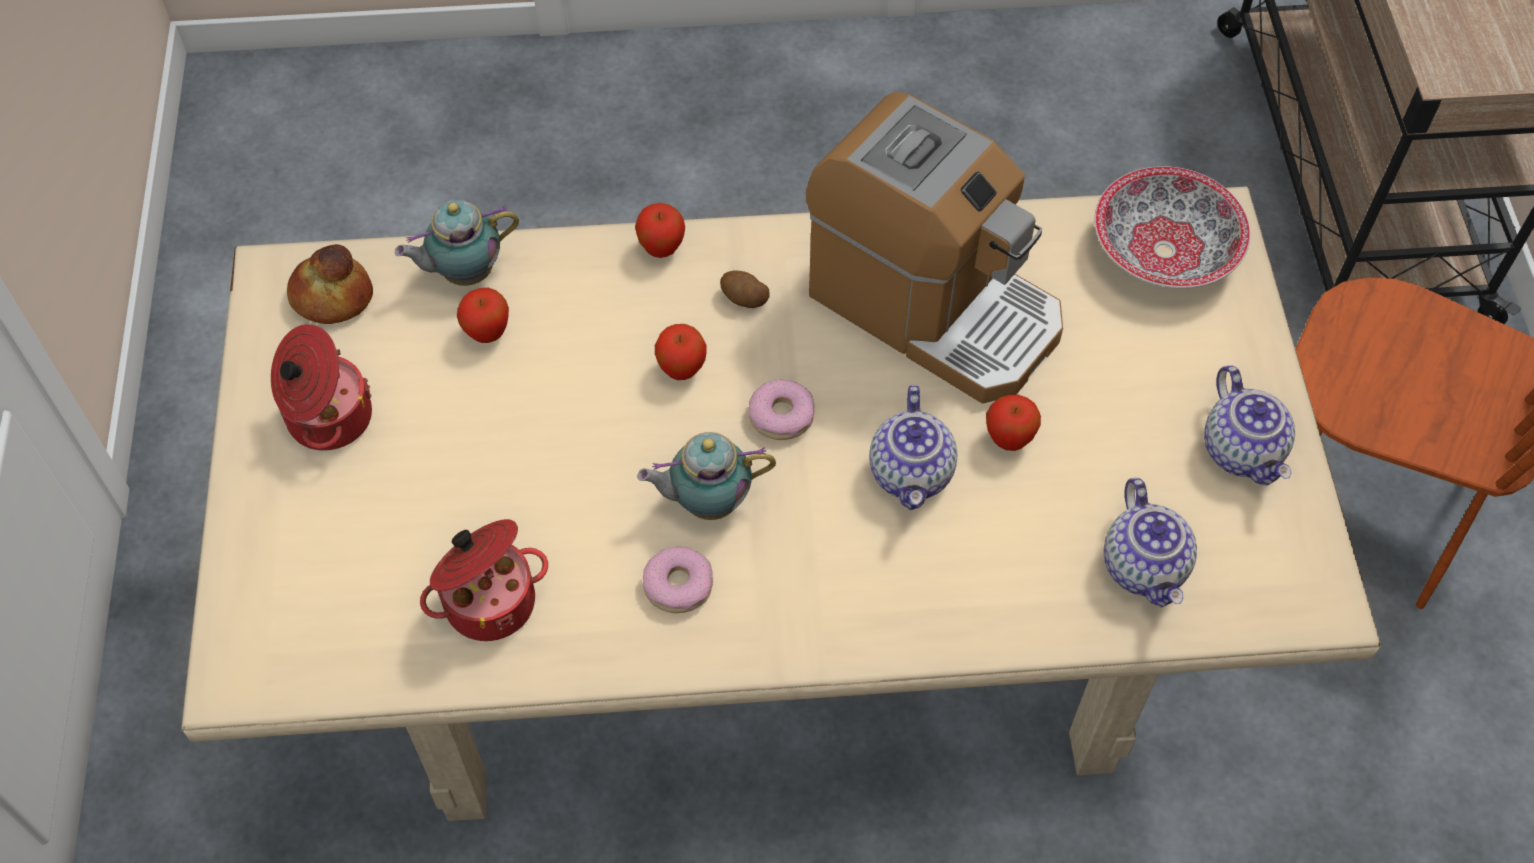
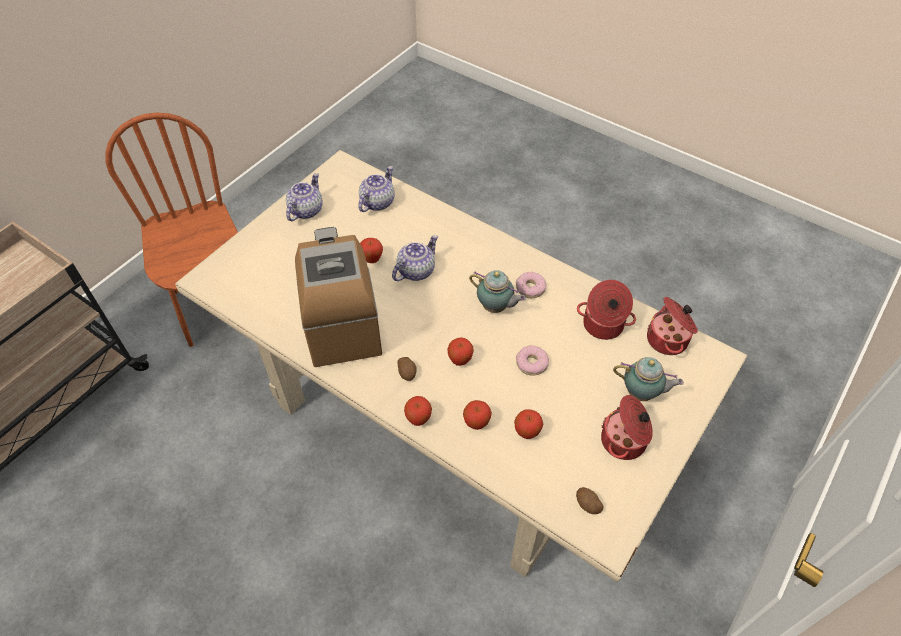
camera: 140 degrees left, 5 degrees down
(331, 297) = (587, 504): bread -> potato
(349, 655) = (668, 340): none -> cooking pot
(464, 273) = (515, 471): teapot -> teapot (642, 393)
(573, 298) = (476, 423): none -> apple
(781, 416) = (440, 318): donut -> donut (532, 363)
(1164, 252) = (238, 281): bowl -> none

